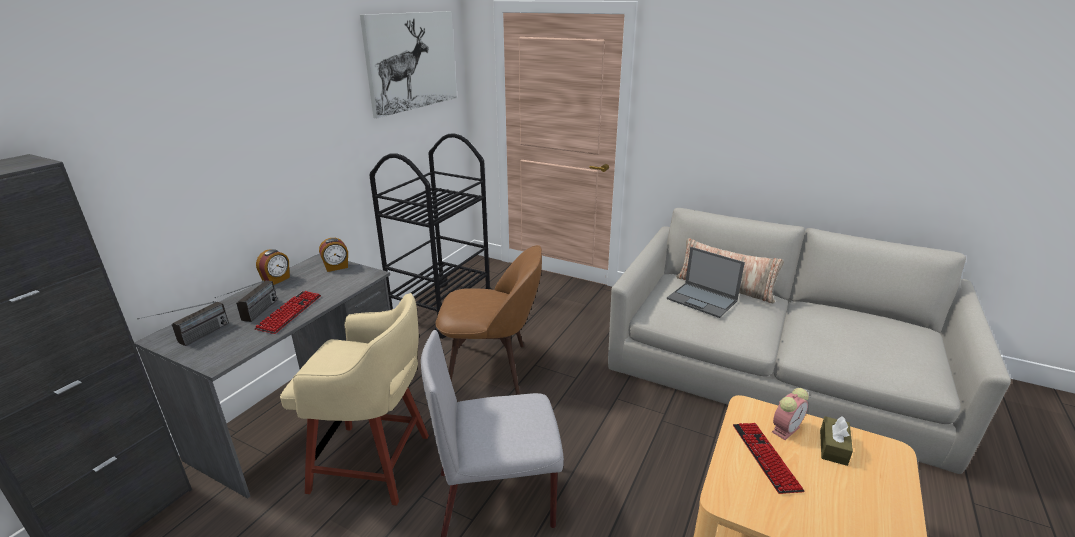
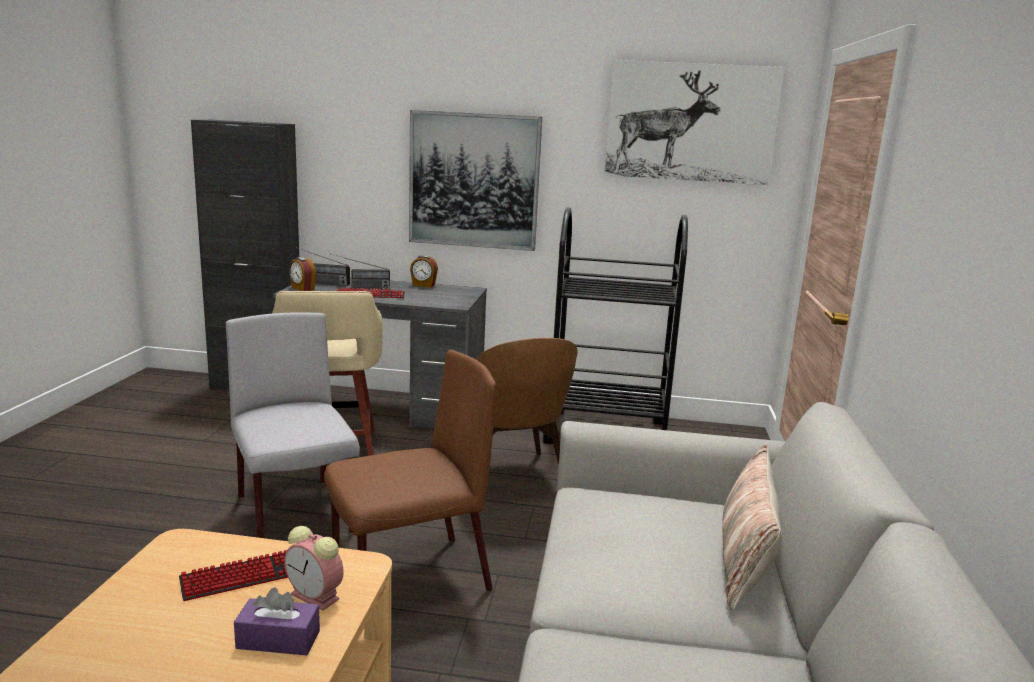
camera: 70 degrees right, 10 degrees down
(279, 156) = (474, 180): none -> picture
(336, 267) = (461, 295): alarm clock -> alarm clock (302, 289)
(613, 440) = (408, 579): none -> brown chair
(702, 300) = (663, 529): laptop -> none
(833, 447) = (278, 639): brown tissue box -> purple tissue box

